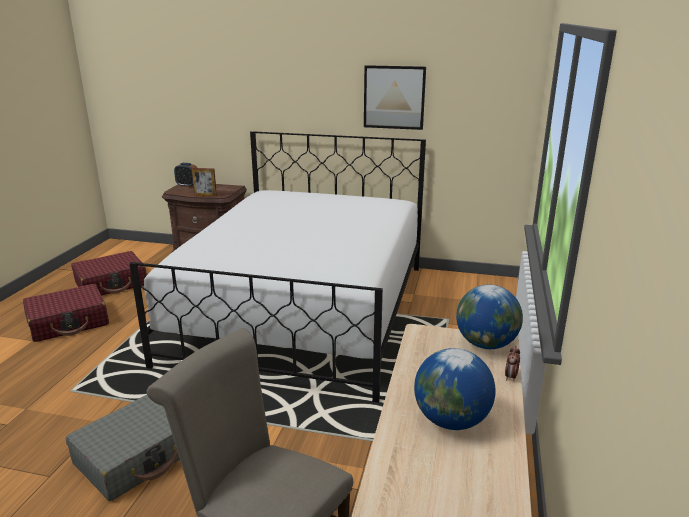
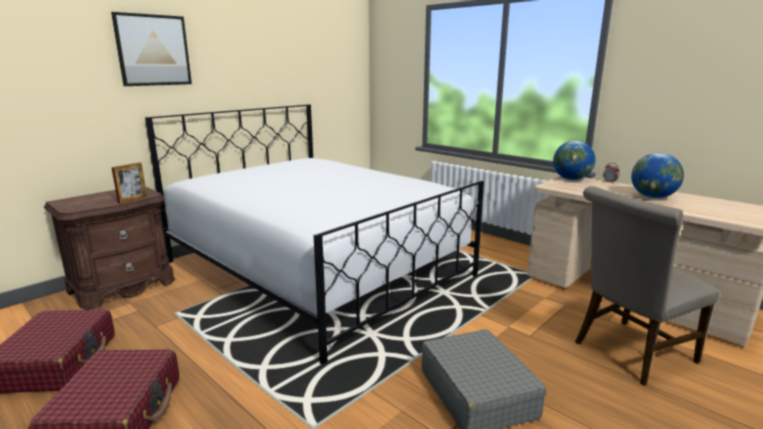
camera: 60 degrees left, 5 degrees down
(187, 185) = (70, 201): alarm clock -> none
(394, 97) = (280, 70): picture -> picture (153, 50)

